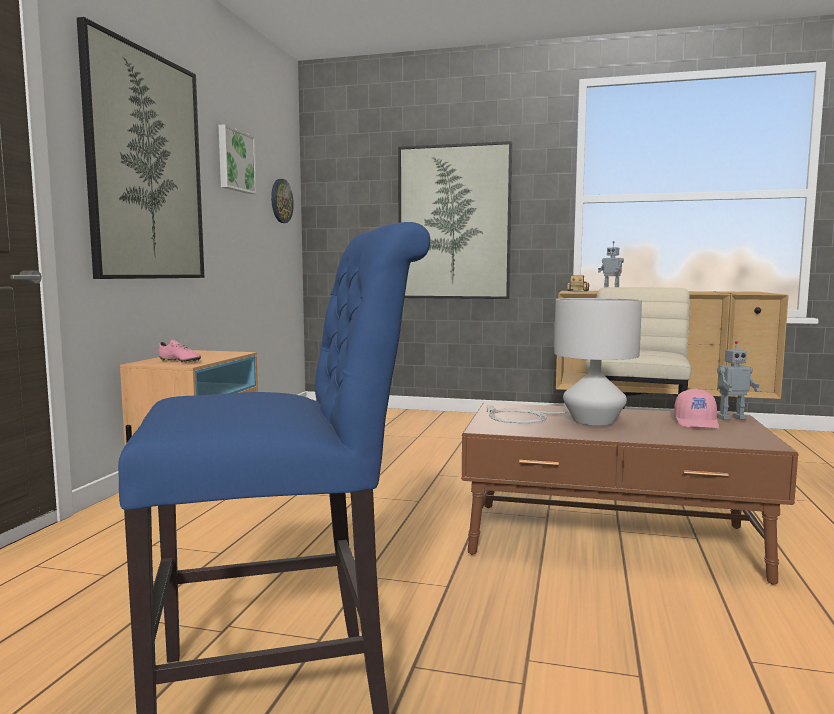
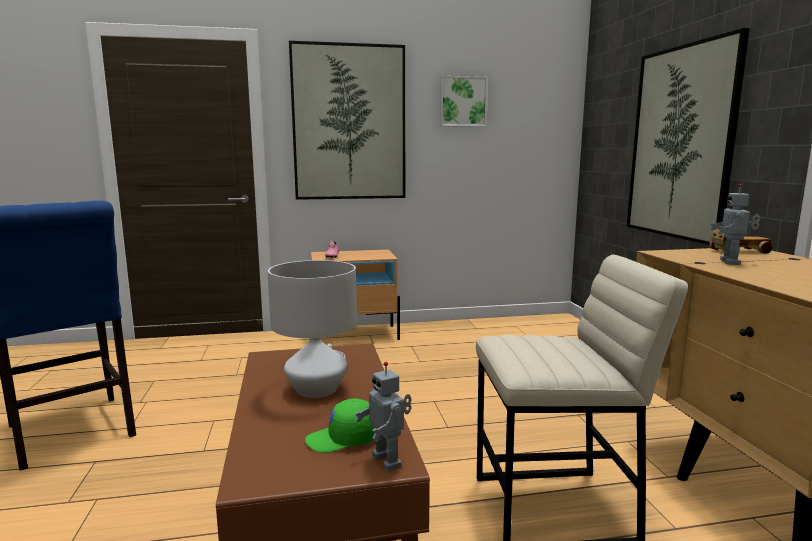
camera: 65 degrees right, 5 degrees up
(281, 201) = (538, 126): wall clock -> none
(697, 423) = (342, 440): pink cap -> green cap

